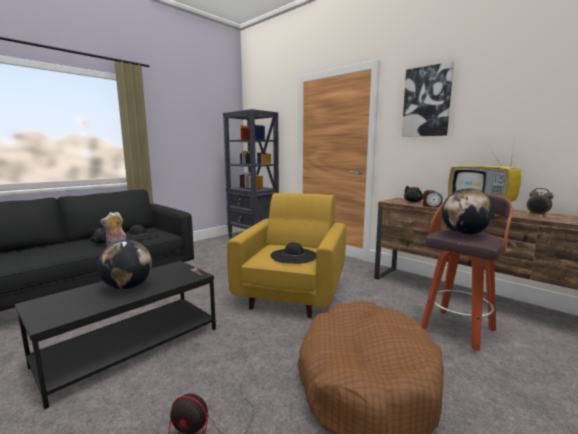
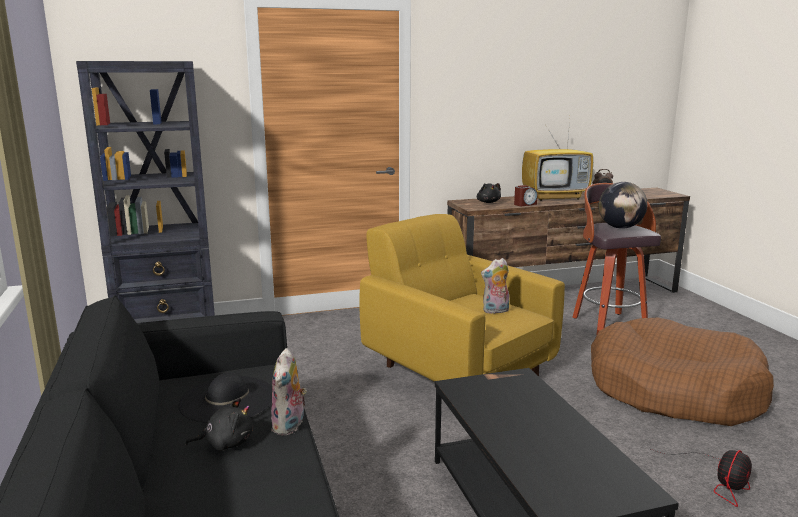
camera: 60 degrees left, 5 degrees up
(128, 287) = (534, 428): globe -> none
(294, 255) = (495, 311): black hat -> plush toy
(427, 102) = (479, 70): picture -> none

